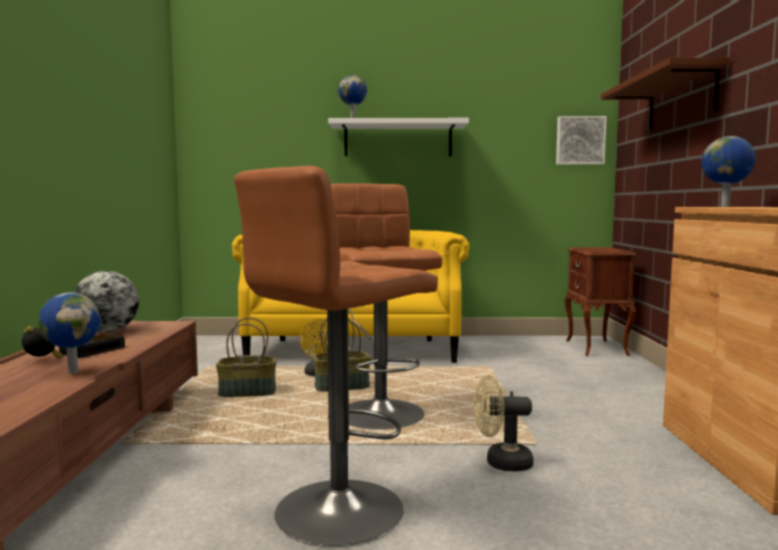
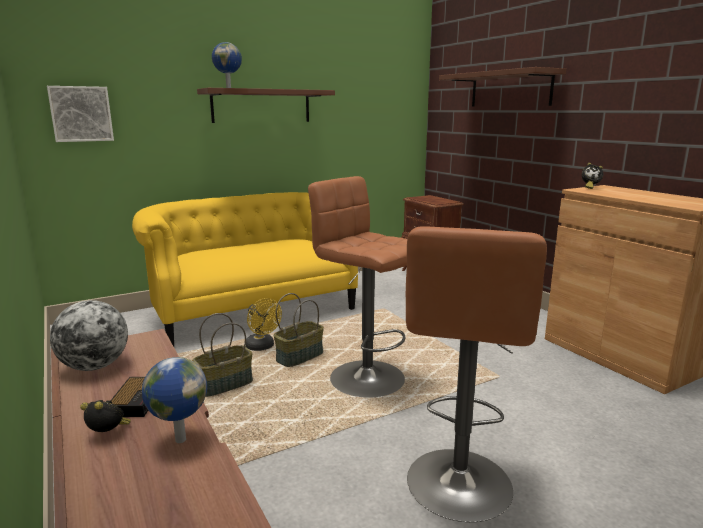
camera: 30 degrees left, 10 degrees up
(398, 140) = (261, 106): white shelf -> brown shelf
(501, 463) = (499, 400): beige fan -> none
(580, 140) = (404, 107): picture -> picture (81, 114)
(726, 206) = (589, 187): globe -> alarm clock

